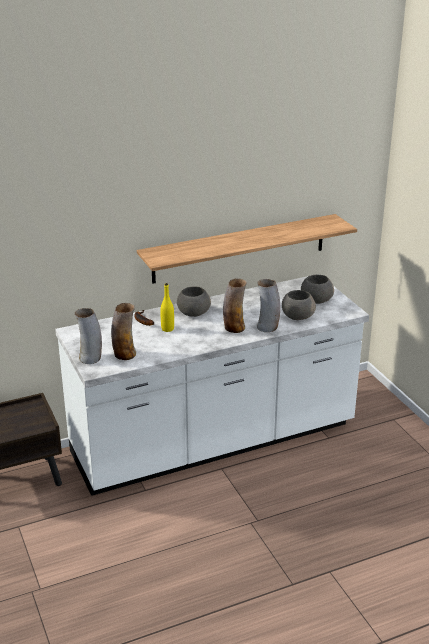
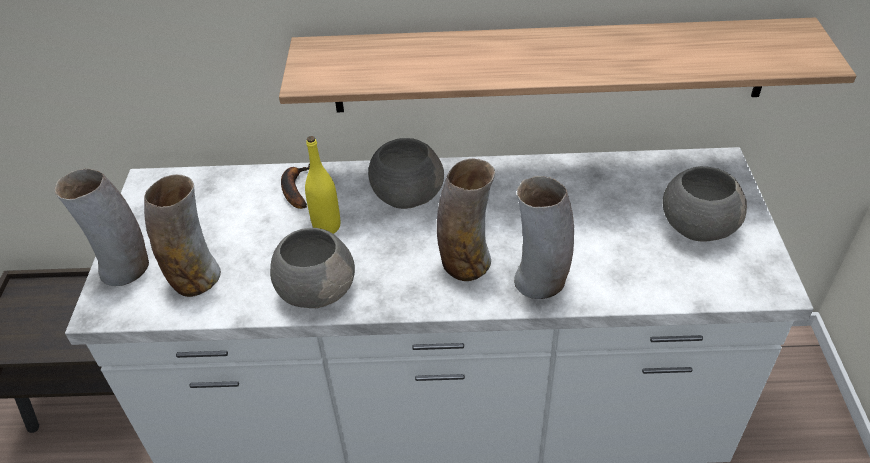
camera: 25 degrees right, 15 degrees up
(297, 316) = (627, 266): grey bowl -> grey bowl (316, 288)

